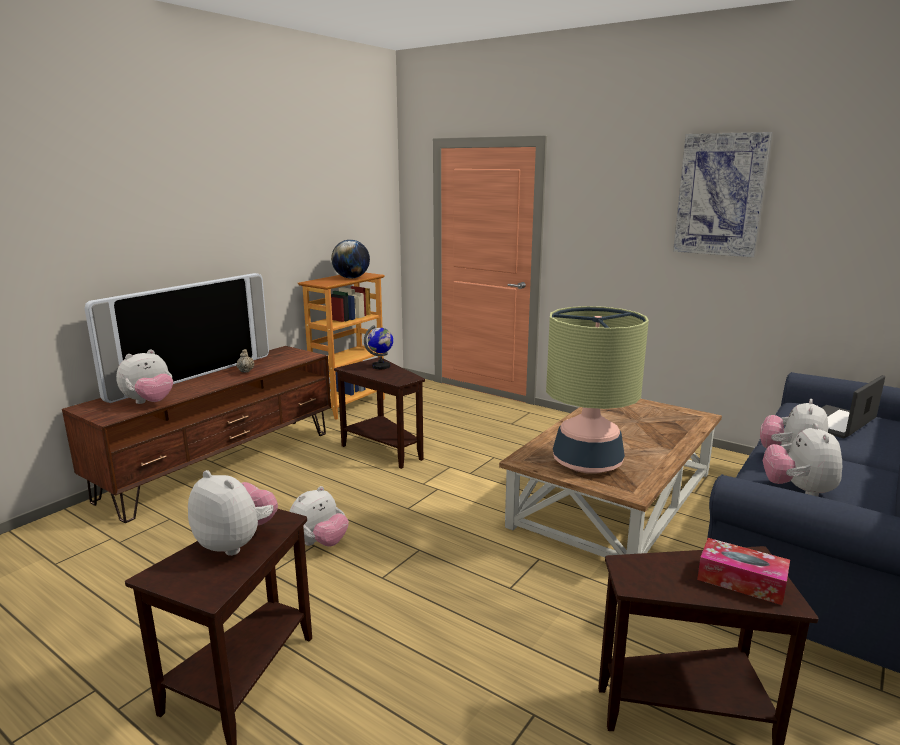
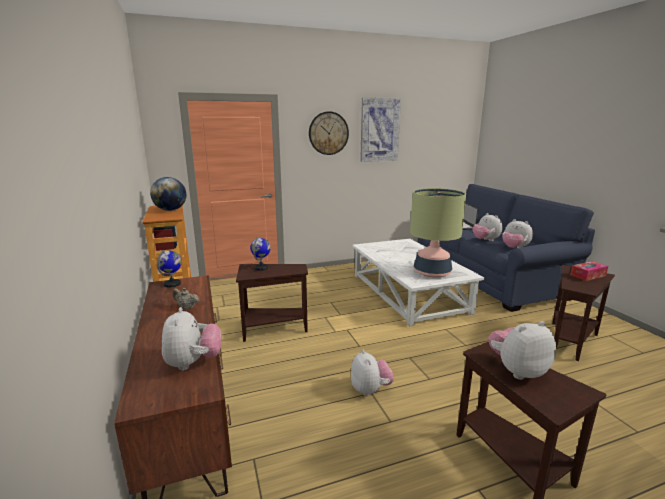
camera: 55 degrees left, 0 degrees up
(191, 375) = (149, 331): television -> none
(289, 352) = (172, 284): none -> globe
(615, 500) = (409, 293): brown coffee table -> white coffee table
(619, 197) = (328, 133): none -> wall clock

